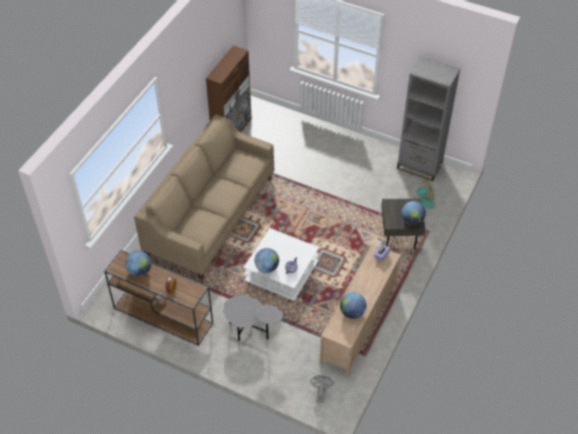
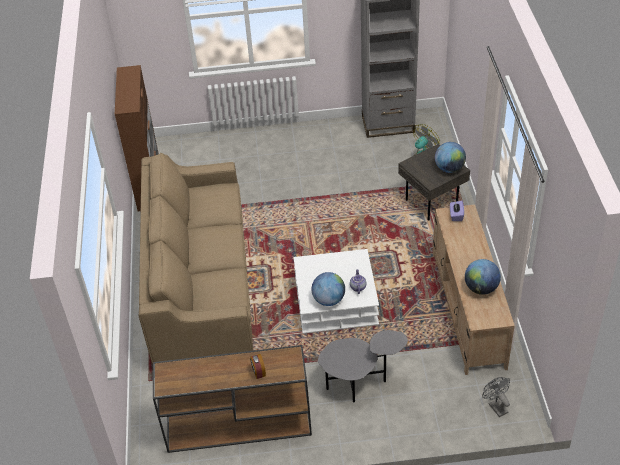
camera: 30 degrees left, 5 degrees down
(139, 271) = (199, 373): globe -> none

